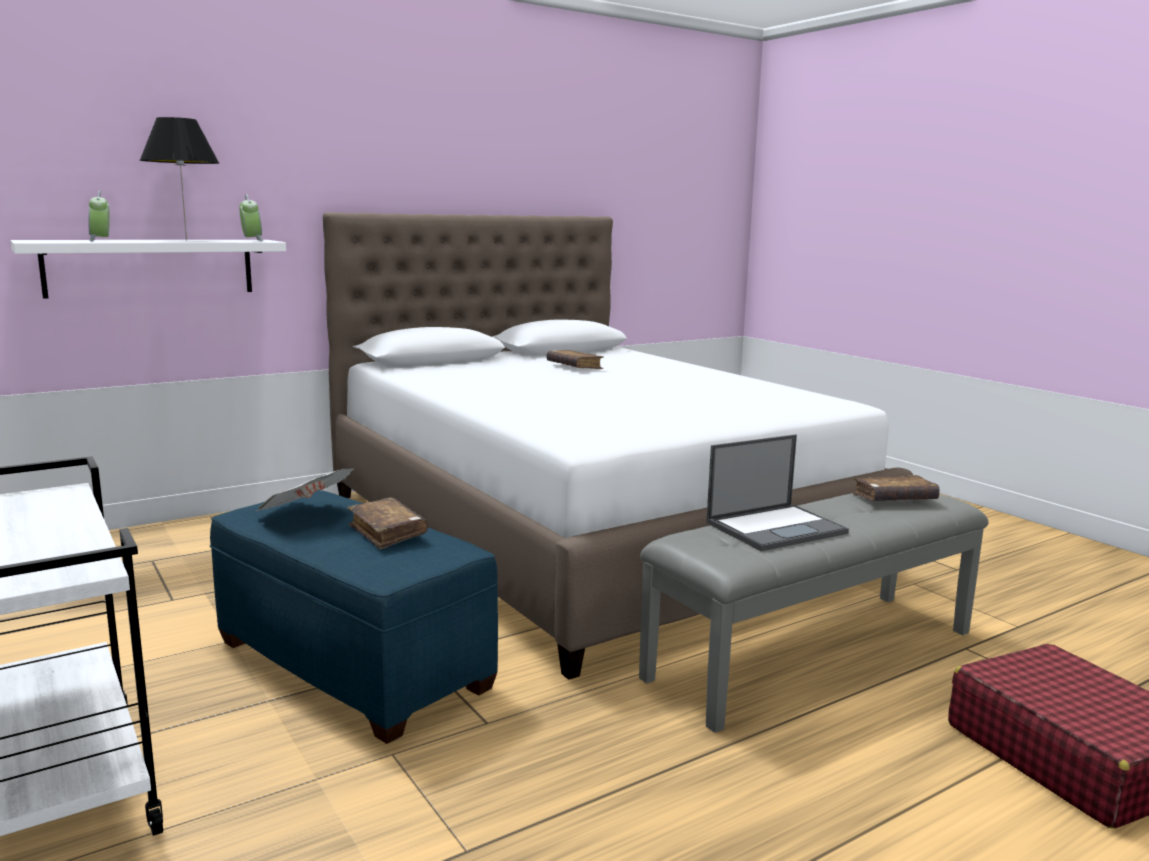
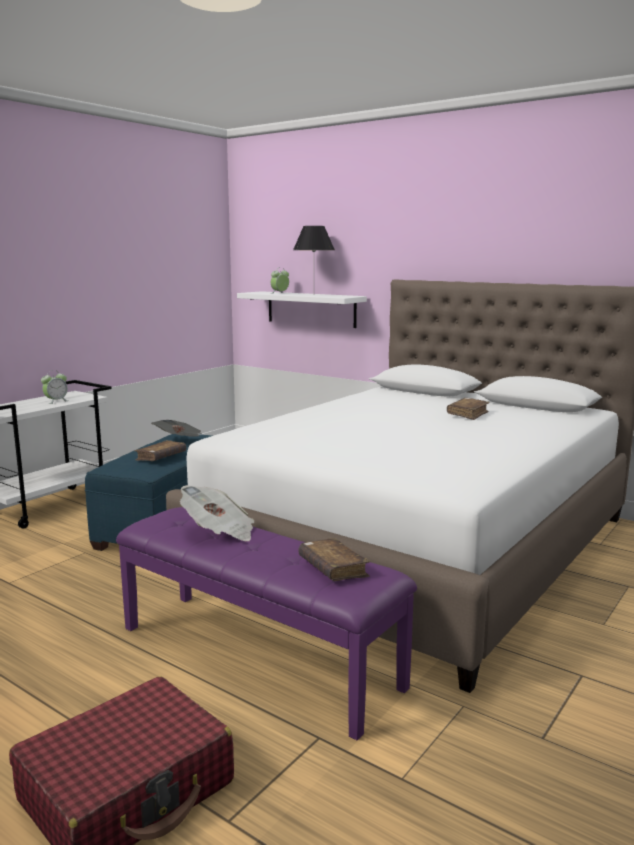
camera: 70 degrees right, 0 degrees up
(252, 240) = (340, 296): alarm clock -> alarm clock (56, 401)
(776, 527) = (219, 532): laptop -> newspaper
(812, 653) = (259, 656): grey bench -> purple bench

